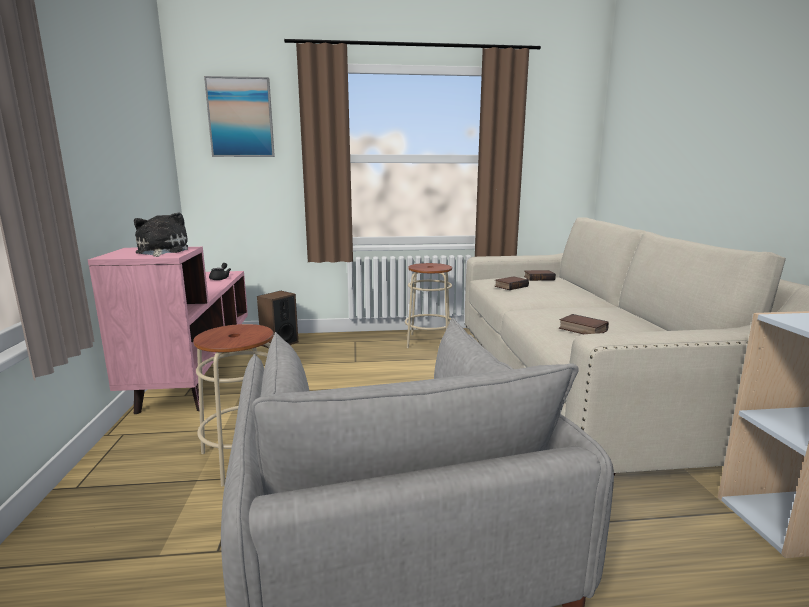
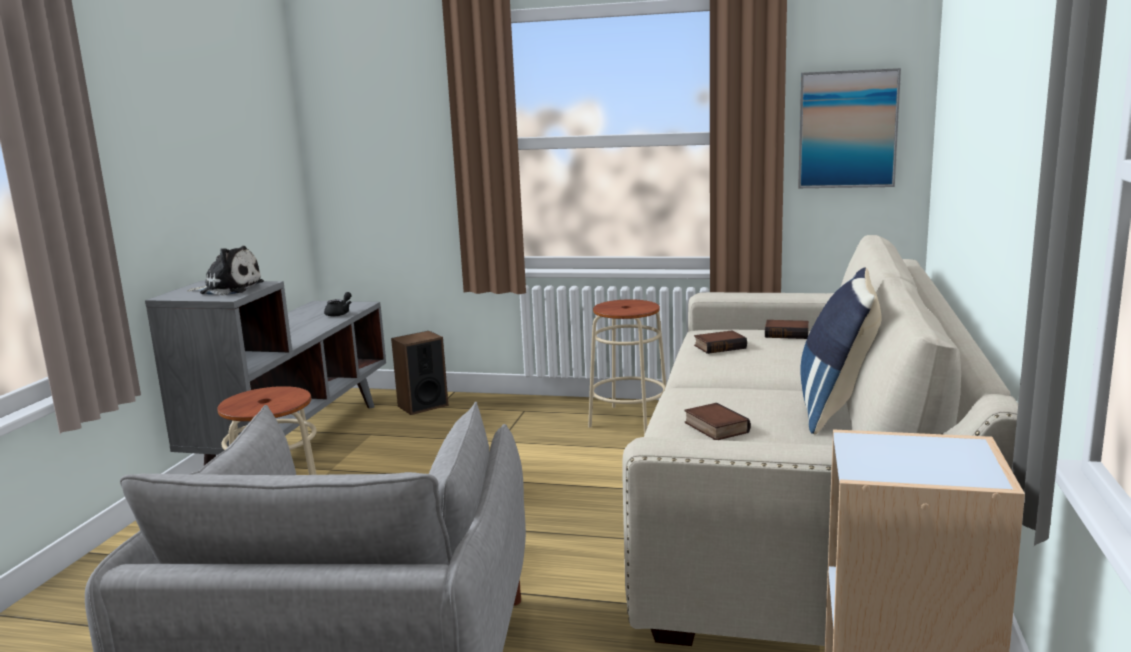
camera: 20 degrees right, 0 degrees up
(161, 251) = (229, 289): plush toy -> plush toy turned 90 degrees clockwise
(196, 374) = (296, 439): pink tv stand -> grey tv stand
(241, 118) = (378, 93): picture -> picture (847, 129)
(632, 314) = (838, 409): none -> blue pillow

